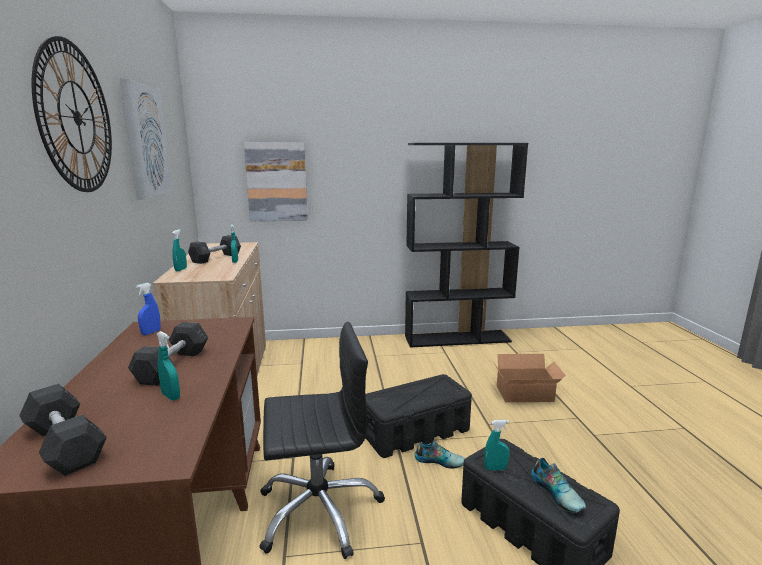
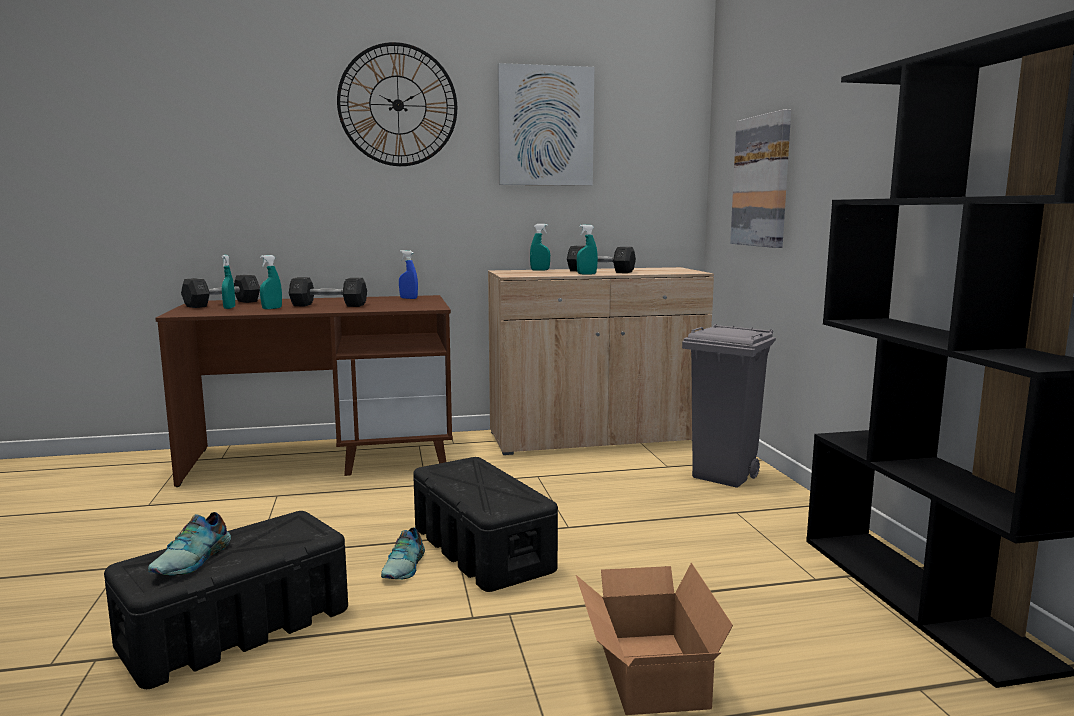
camera: 85 degrees right, 5 degrees down
(319, 510) = (332, 503): black office chair -> none
(326, 351) = (724, 477): none -> grey trash can
(495, 468) = (270, 525): turquoise spray bottle -> turquoise spray bottle (229, 308)
(557, 492) = (194, 559): shoe -> shoe turned 45 degrees counterclockwise

